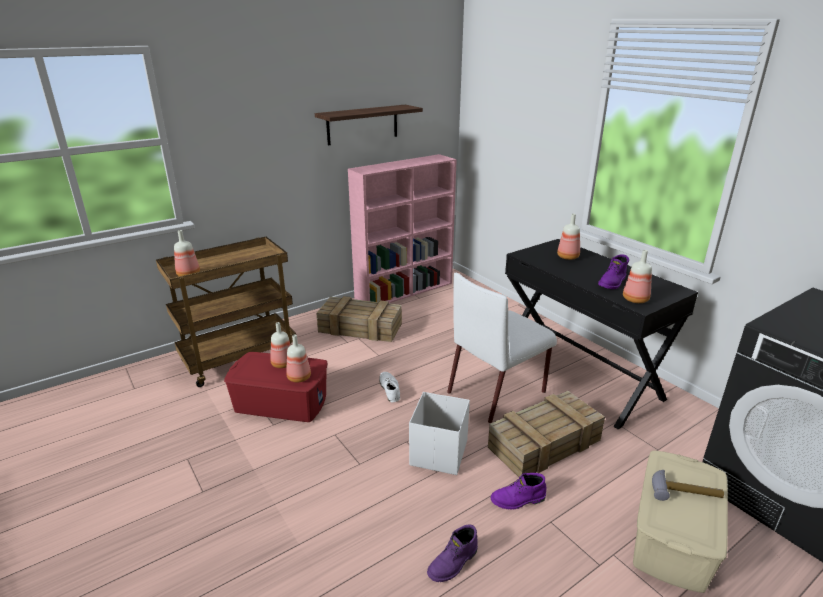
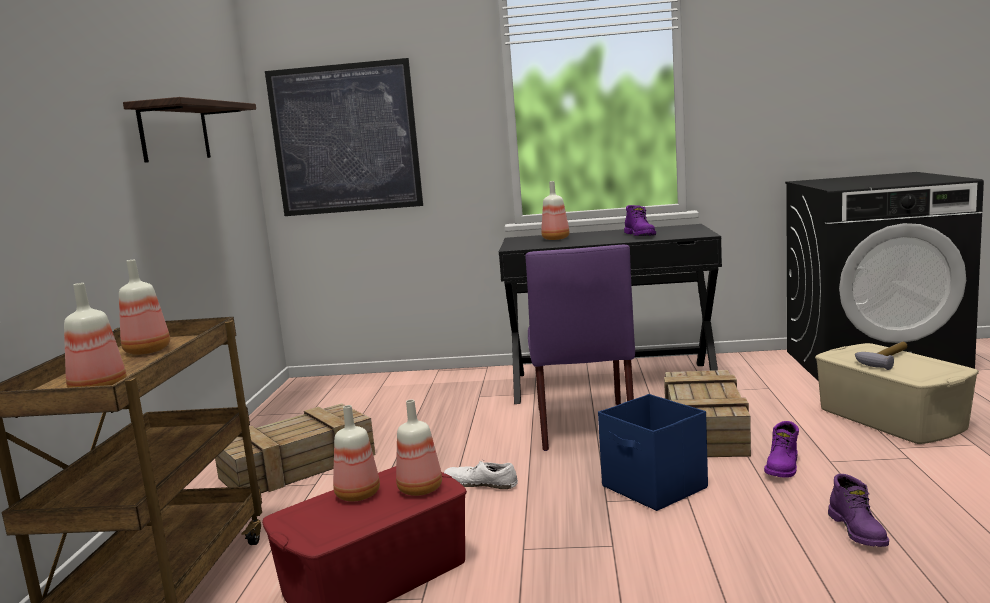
camera: 50 degrees left, 15 degrees down
(405, 290) = (273, 415): pink bookcase -> none
(438, 453) = (654, 488): white storage box -> blue storage box
(497, 391) = (583, 425): white chair -> purple chair
(499, 132) = (345, 139): none -> picture
(636, 299) = (686, 234): bottle -> bottle (149, 350)

